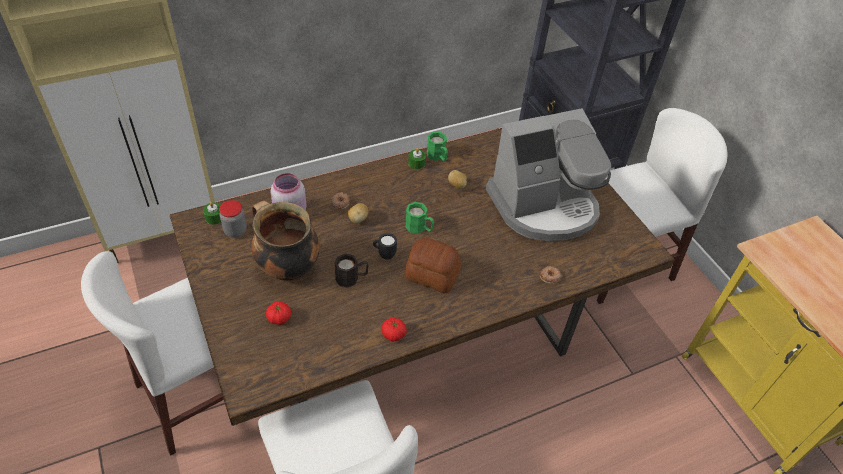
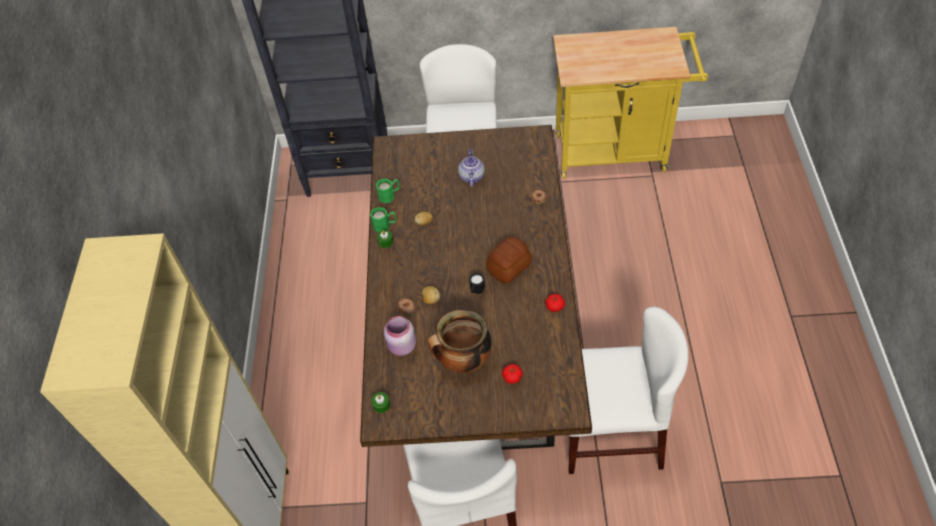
camera: 60 degrees left, 5 degrees up
(235, 231) = (405, 391): jar -> none
(352, 278) = (491, 319): black mug -> none
(419, 228) = (458, 261): green mug -> green mug (390, 195)
(544, 206) = (471, 176): coffee machine -> teapot

